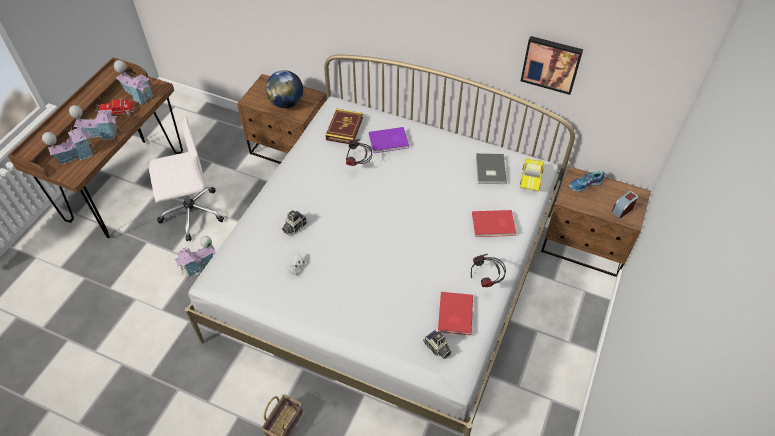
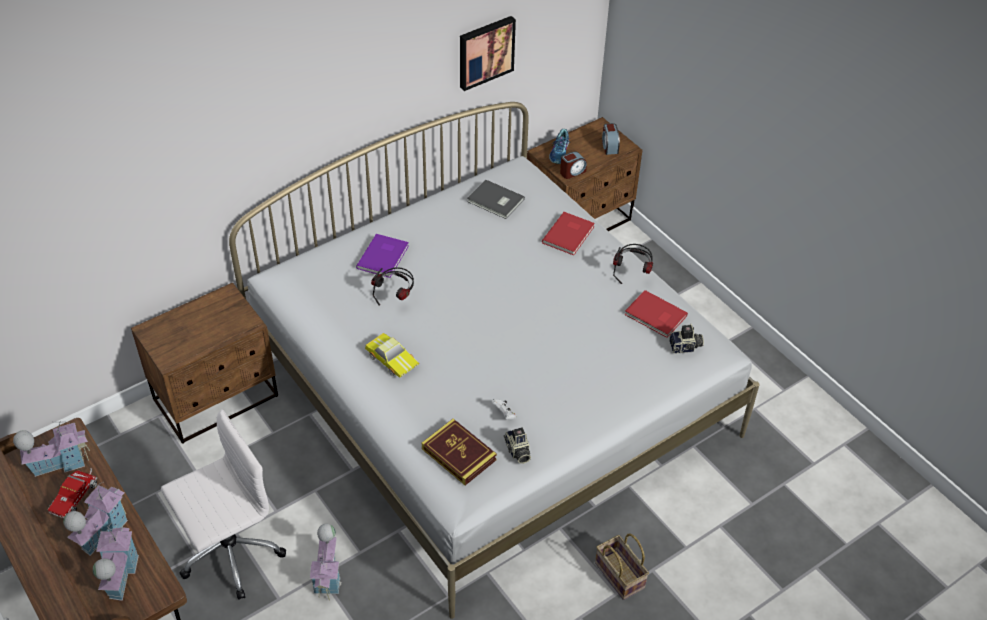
camera: 60 degrees left, 5 degrees down
(191, 213) = (229, 552): white office chair -> white office chair turned 45 degrees clockwise
(286, 103) = (213, 326): globe -> none
(293, 227) = (442, 393): camera -> camera (517, 451)
(344, 128) = (327, 285): book -> book (459, 454)
(532, 178) = (531, 178): toy car -> toy car (392, 359)
(572, 201) = (572, 172): none -> alarm clock

